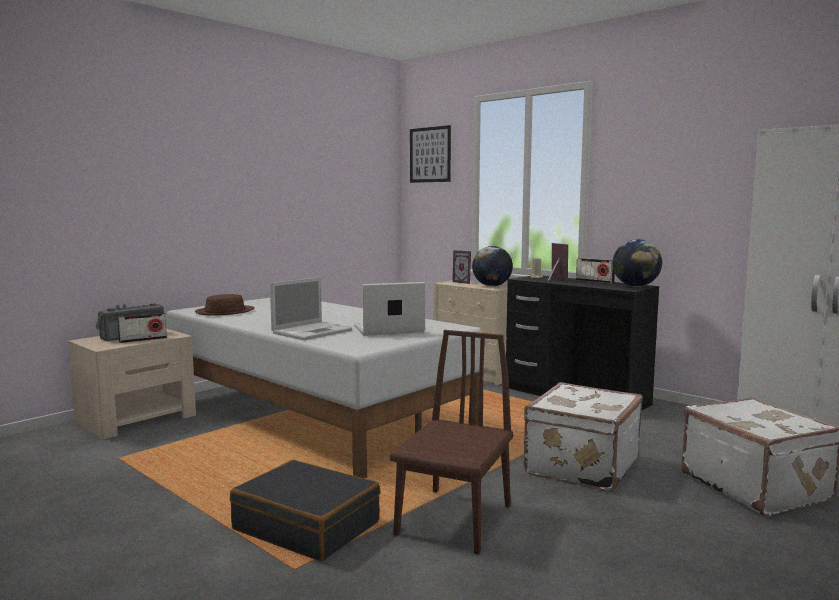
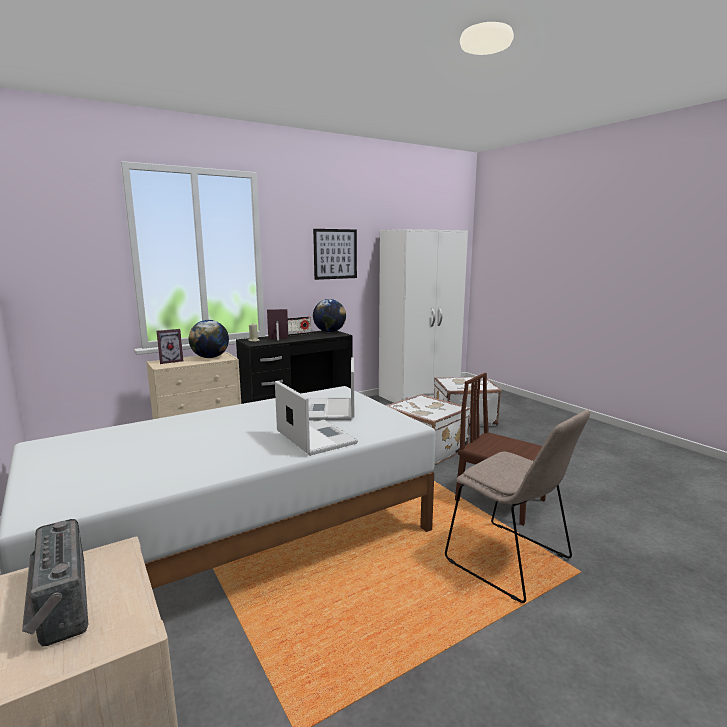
camera: 75 degrees left, 5 degrees up
(143, 340) = (117, 585): radio -> none
(225, 312) = (109, 484): brown hat -> none
(307, 526) = (511, 562): black suitcase -> beige chair
(430, 154) = (53, 222): picture -> picture (335, 254)

